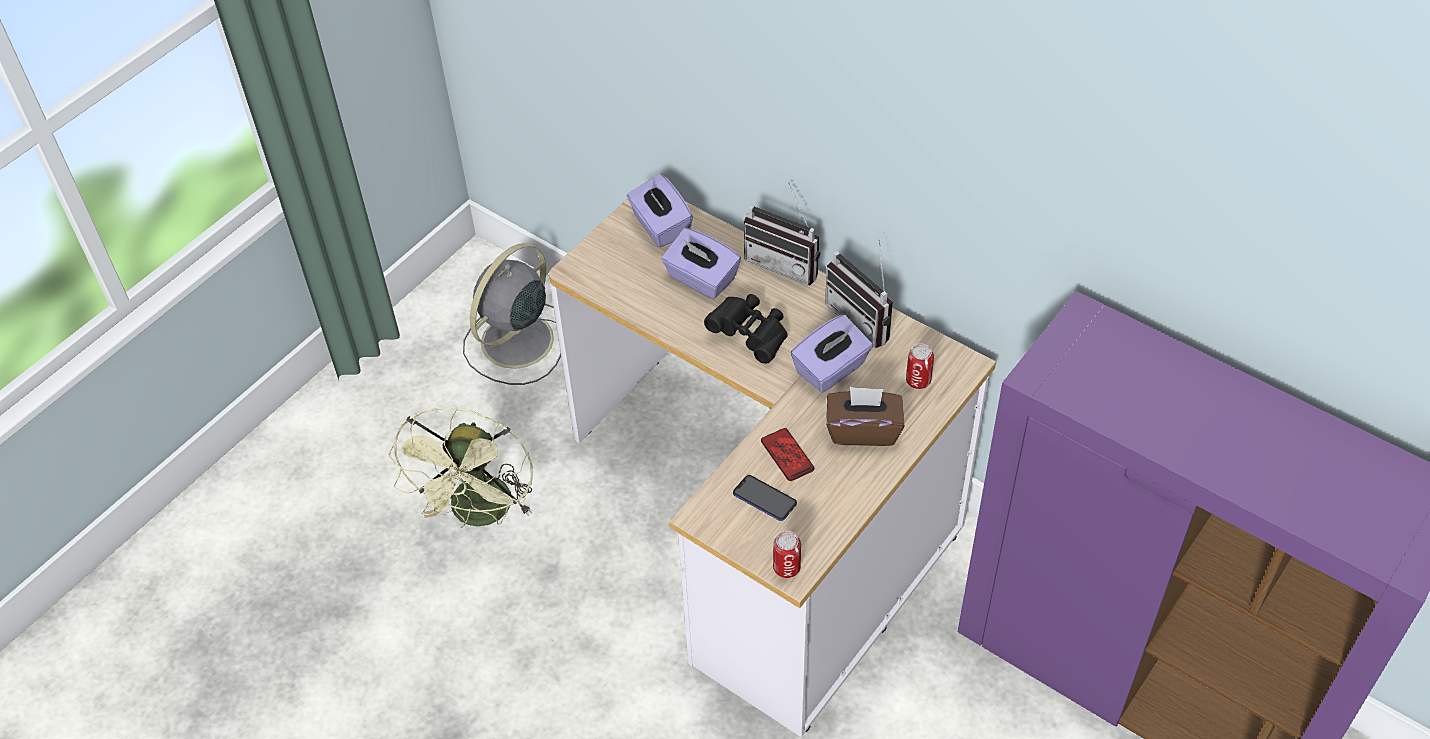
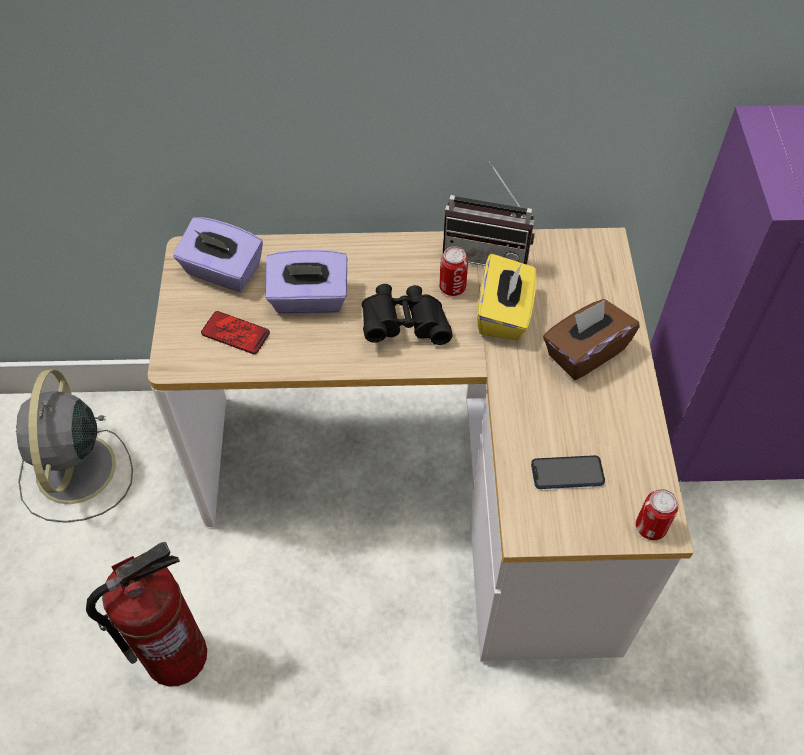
camera: 40 degrees left, 5 degrees up
(481, 515) = (176, 656): green fan -> fire extinguisher
(786, 262) = (372, 241): radio -> none
(787, 455) = (545, 418): phone -> phone (235, 333)
(831, 369) = (504, 314): purple tissue box -> yellow tissue box
(918, 380) = (584, 280): can -> can (452, 287)

